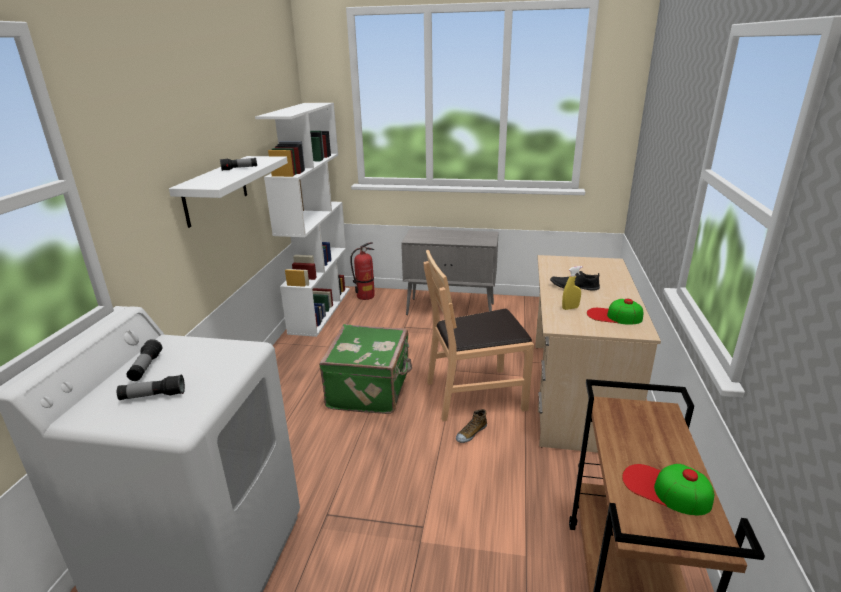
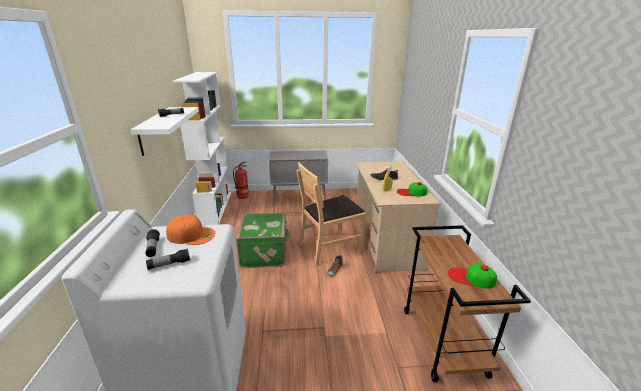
camera: 15 degrees left, 0 degrees up
(207, 354) = (192, 235): none -> orange cap

